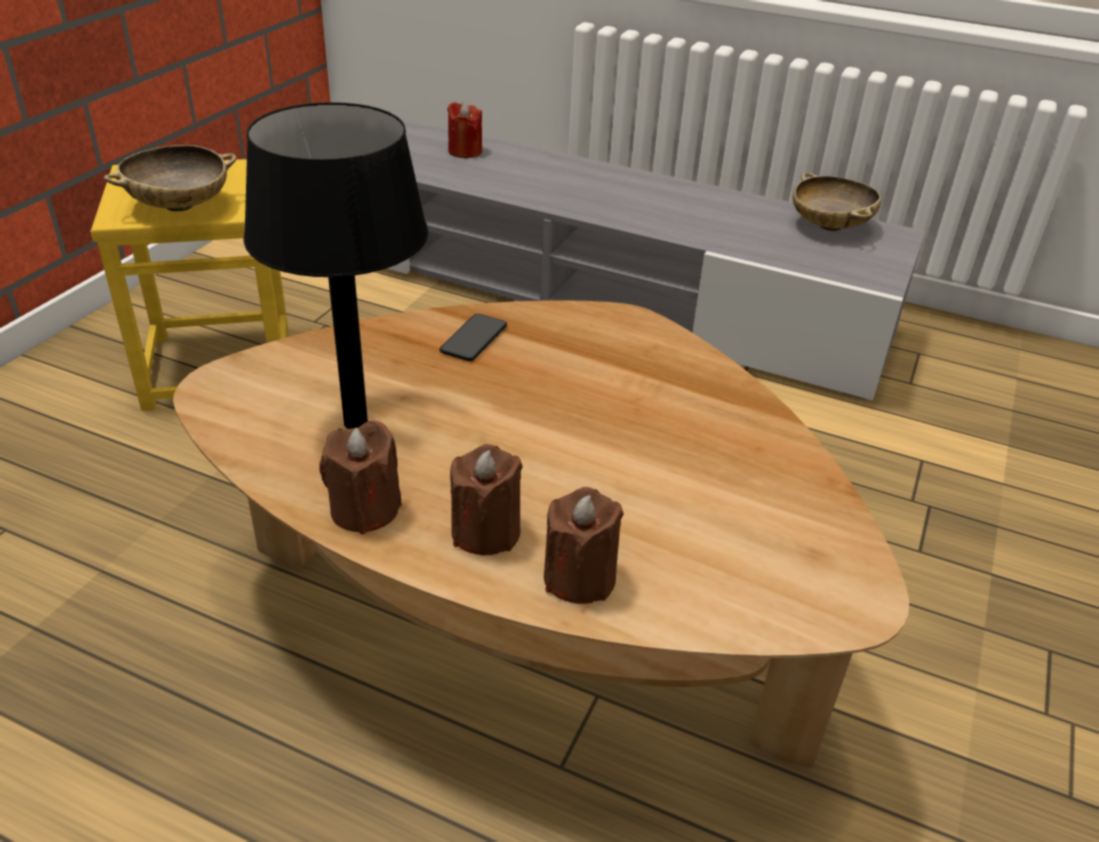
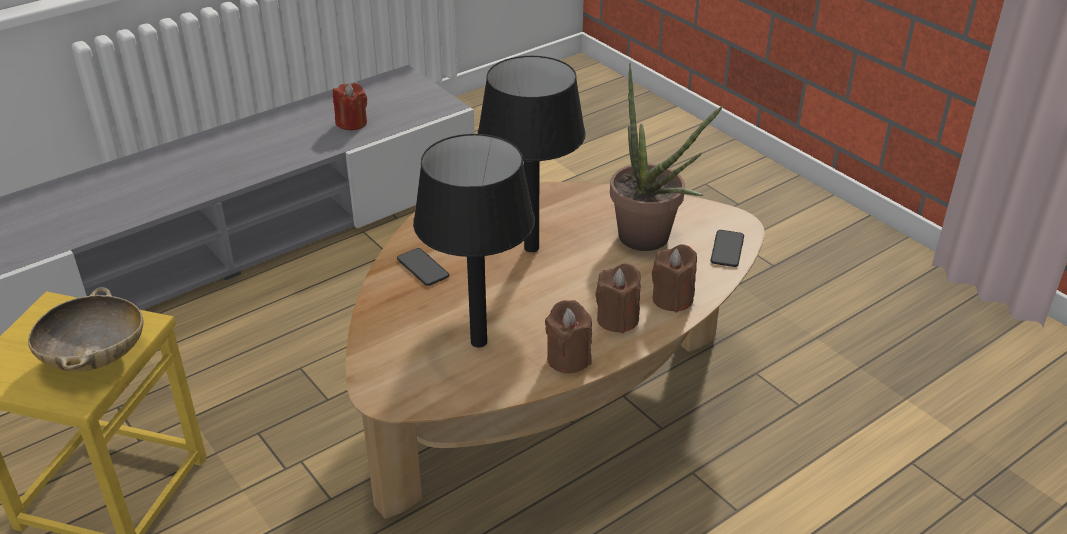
camera: 60 degrees left, 0 degrees up
(465, 151) = (59, 202): red candle -> red candle (352, 123)
(587, 405) = (531, 247): none -> black table lamp
(704, 513) = (651, 242): none -> potted plant
(769, 608) = (727, 249): none -> phone
(829, 226) = (367, 94): beige bowl -> none

